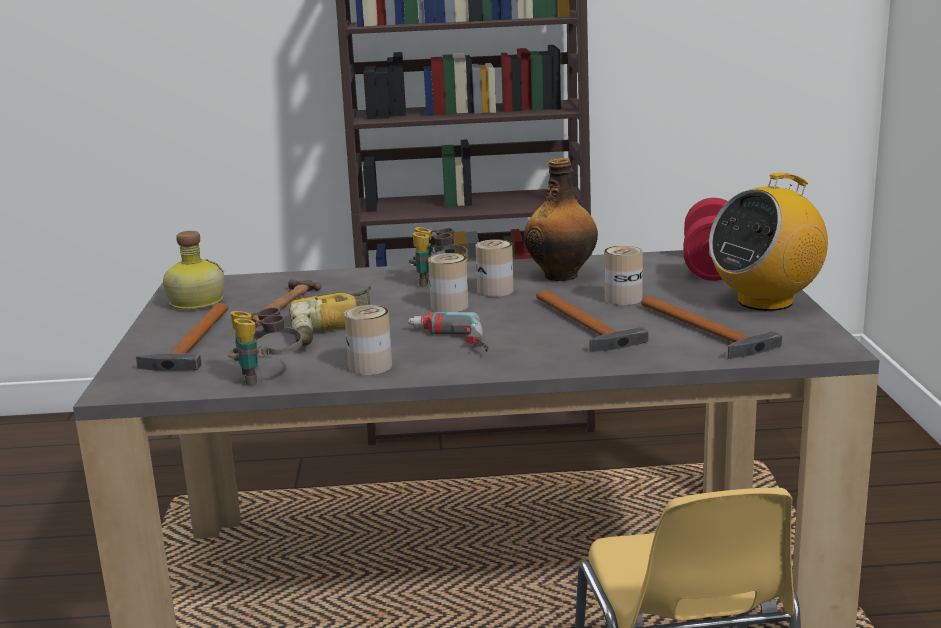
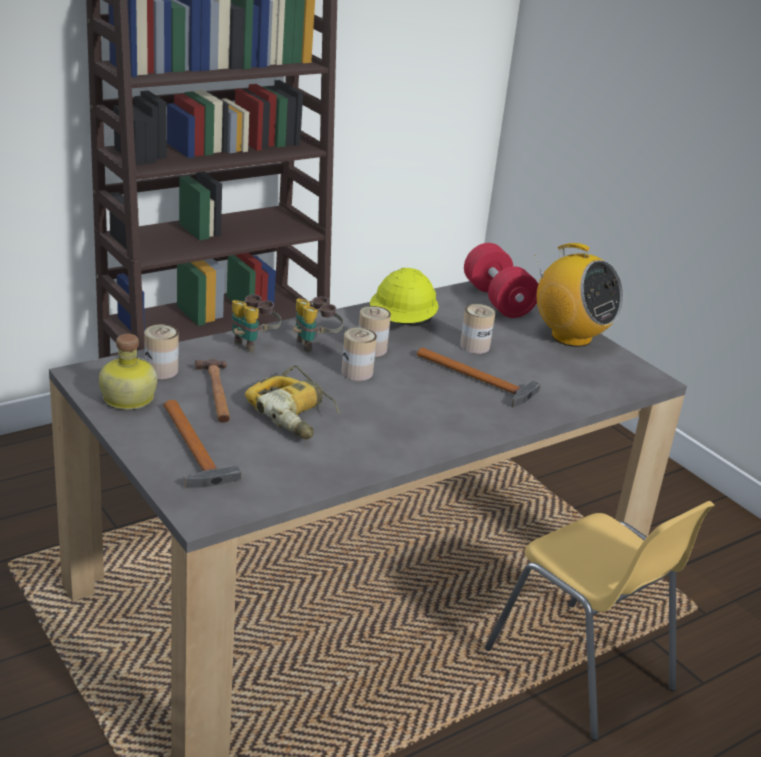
camera: 35 degrees left, 10 degrees up
(268, 377) = (310, 476): binoculars -> binoculars (253, 343)
(370, 366) = (376, 450): can -> can (161, 371)
(447, 342) = (402, 414): power drill -> none
(562, 275) = (402, 324): bottle -> yellow hard hat
(705, 331) = (563, 374): hammer -> none
(765, 301) = (570, 337): radio -> radio turned 75 degrees counterclockwise

